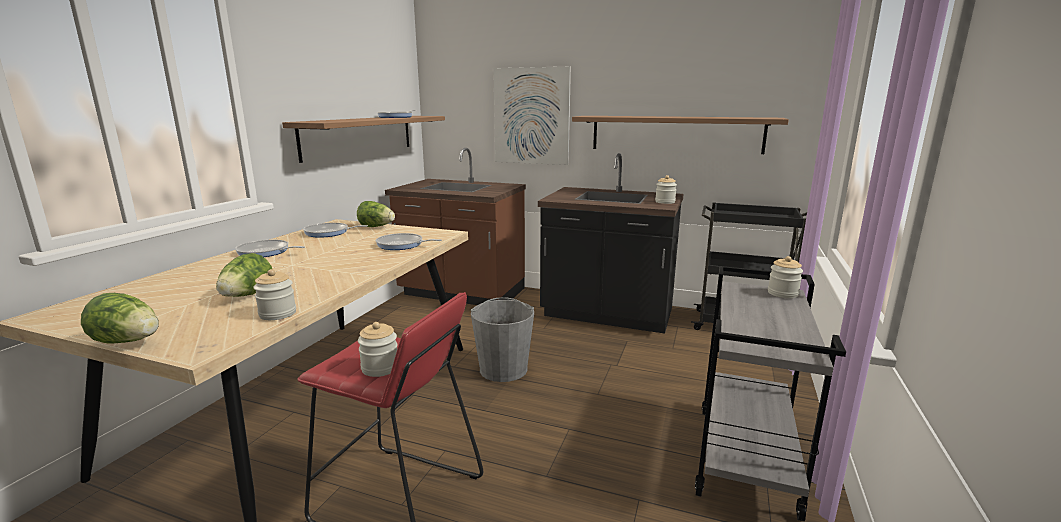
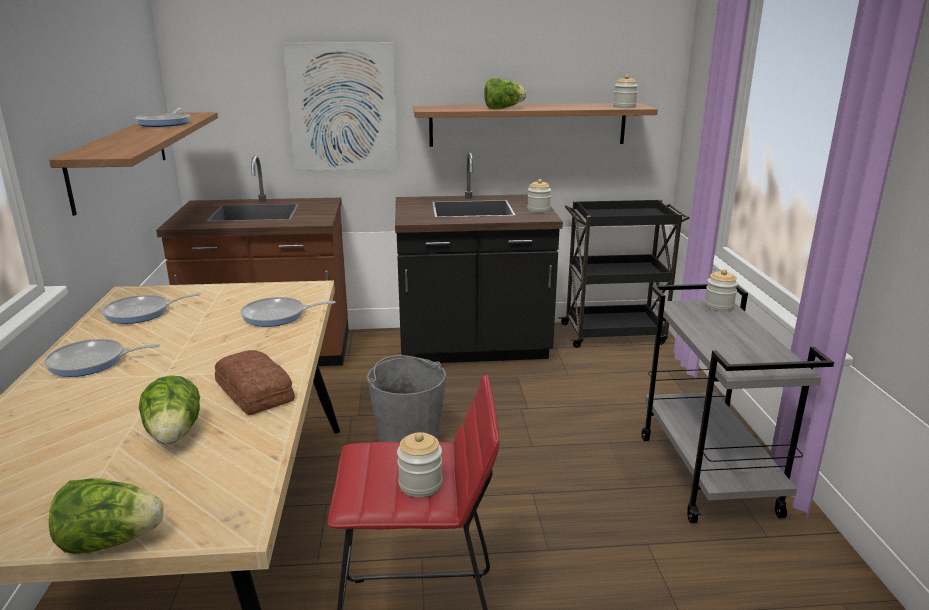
camera: 25 degrees left, 5 degrees up
(277, 314) = (260, 451): jar -> jar (624, 107)
(326, 281) = (255, 391): none -> bread
(376, 227) = (199, 291): lettuce -> lettuce (503, 108)

